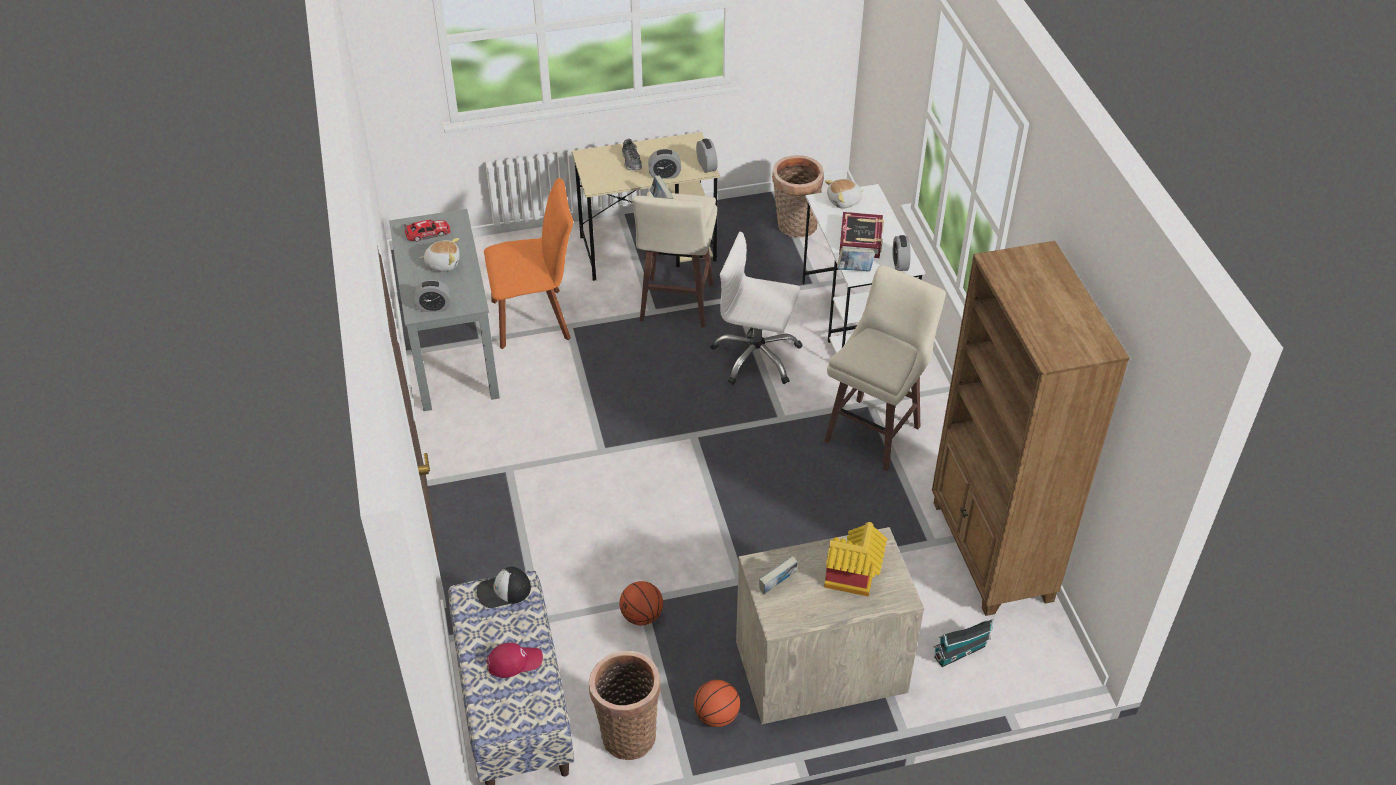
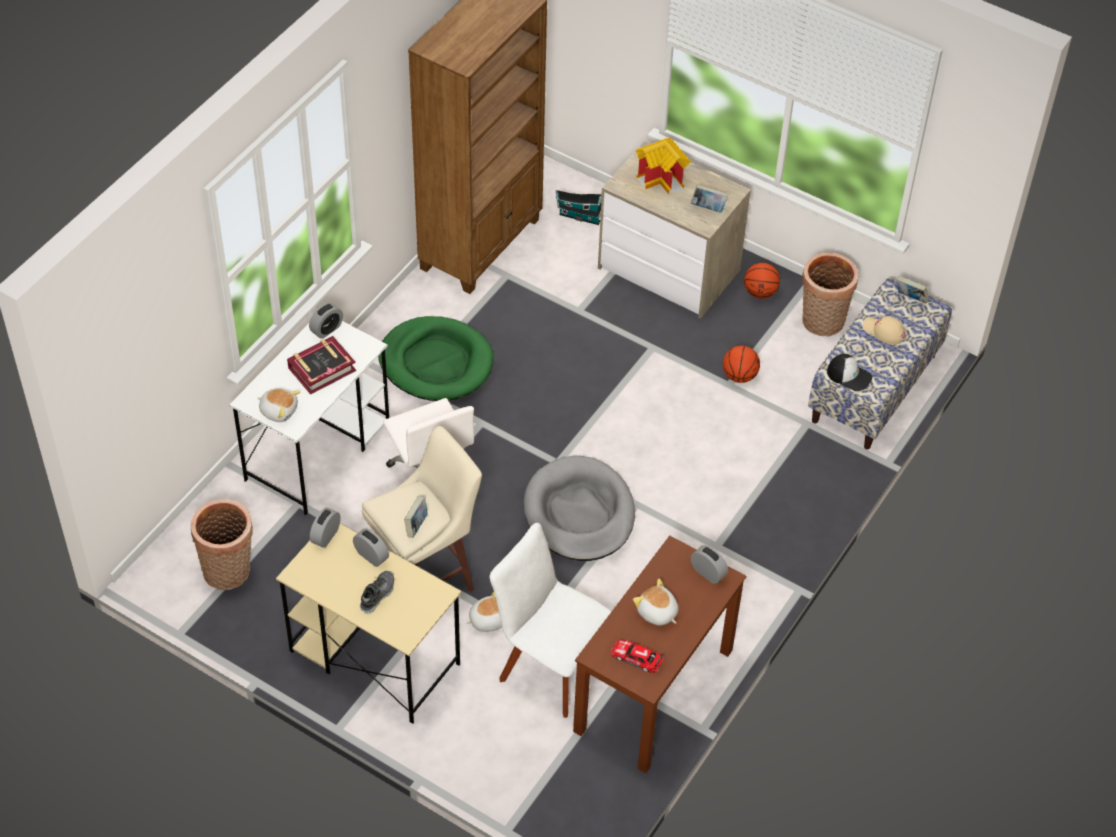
camera: 135 degrees left, 5 degrees up
(452, 351) = (653, 691): grey desk -> brown desk
(514, 661) = (883, 331): red cap -> beige cap
(536, 318) = (550, 666): orange chair -> white chair
(608, 312) = (487, 619): none -> plush toy
(633, 414) = (579, 513): none -> grey dog bed
(854, 270) = (364, 350): book -> book (910, 298)
(874, 432) = (436, 362): beige stool -> green dog bed

